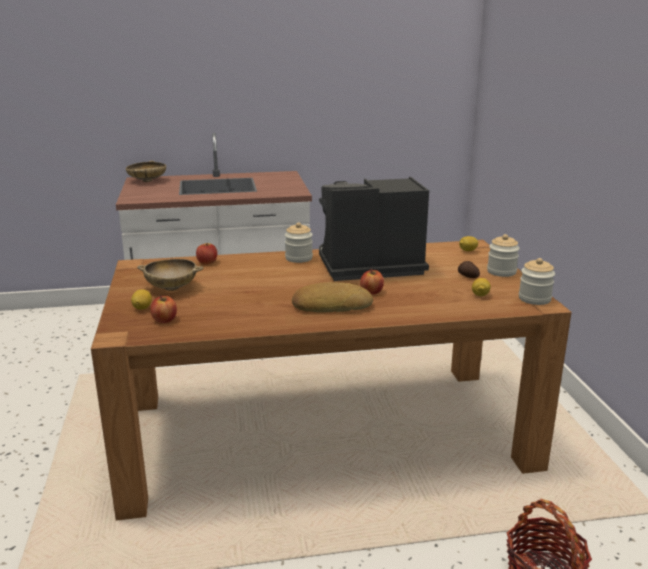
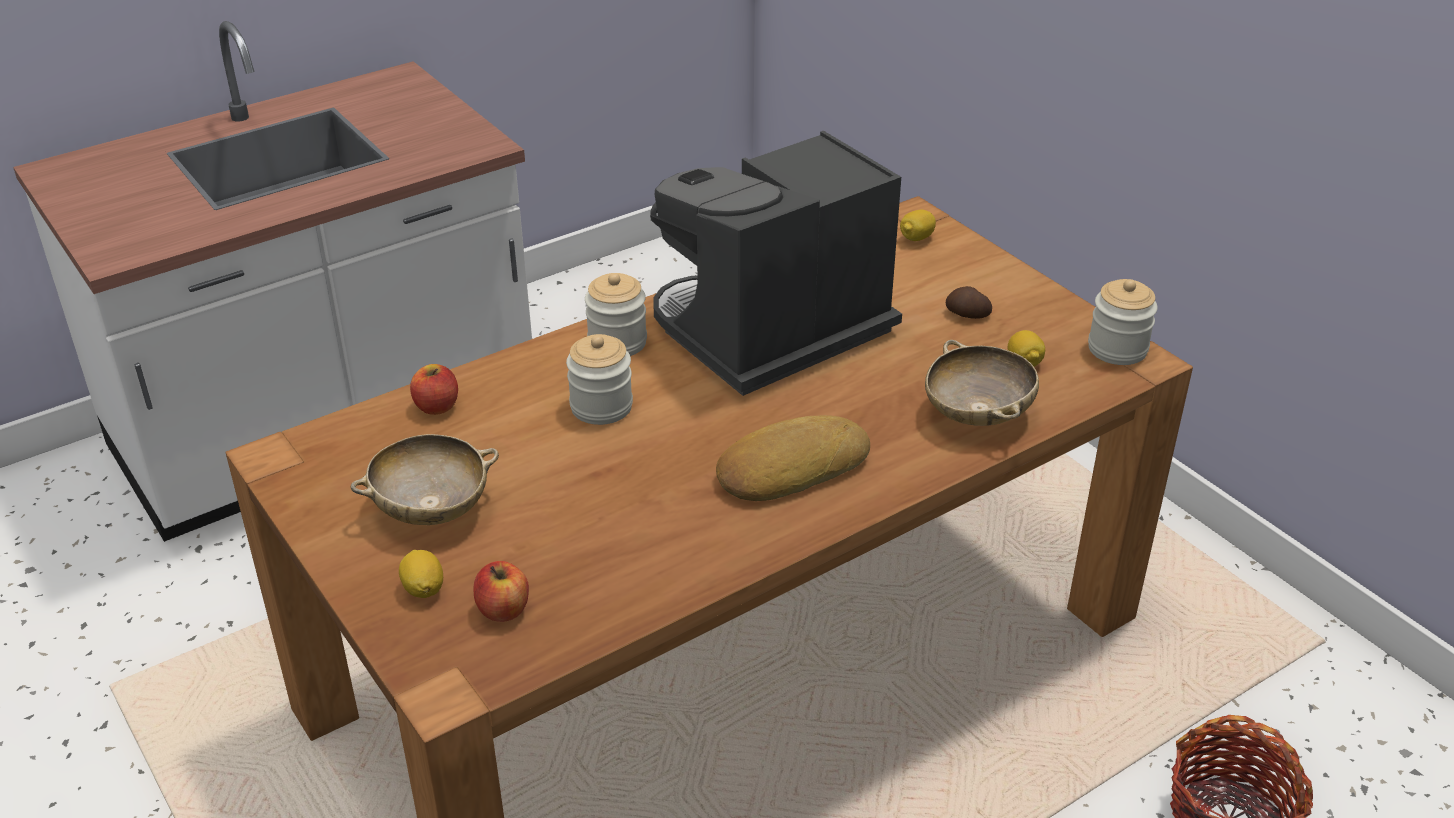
camera: 25 degrees left, 15 degrees up
(147, 181) = (83, 172): beige bowl -> beige bowl (977, 414)
(371, 292) = (833, 407): apple -> none
(501, 272) = (1014, 286): jar -> jar (601, 407)

